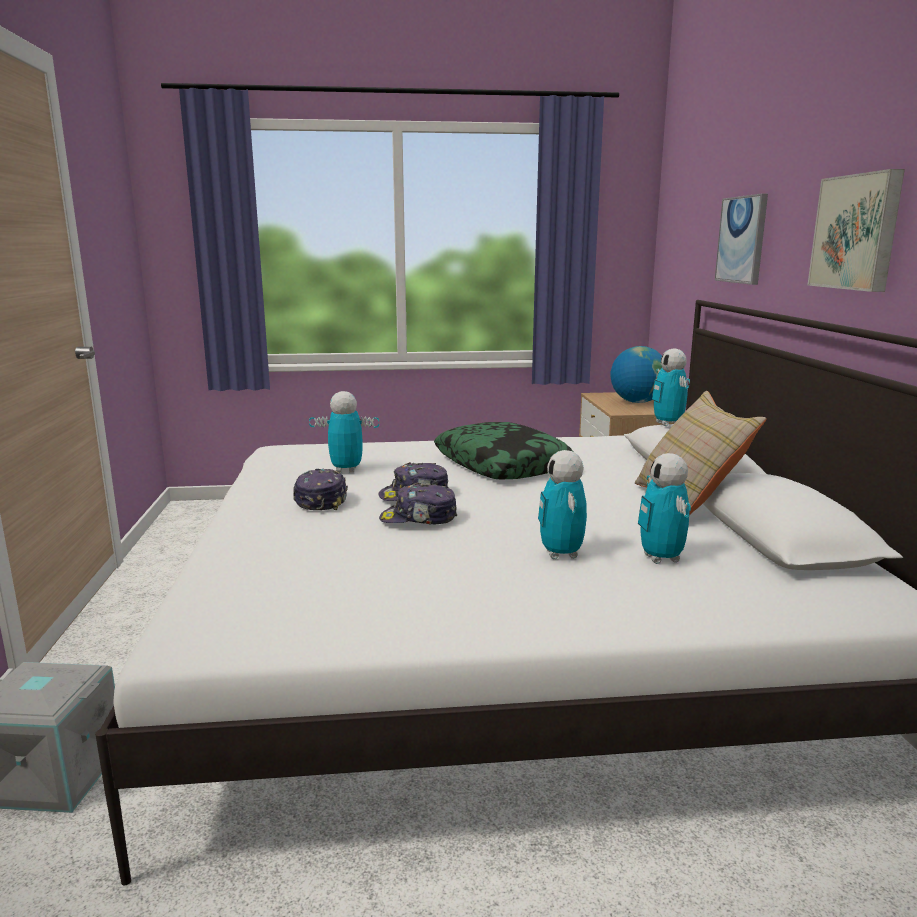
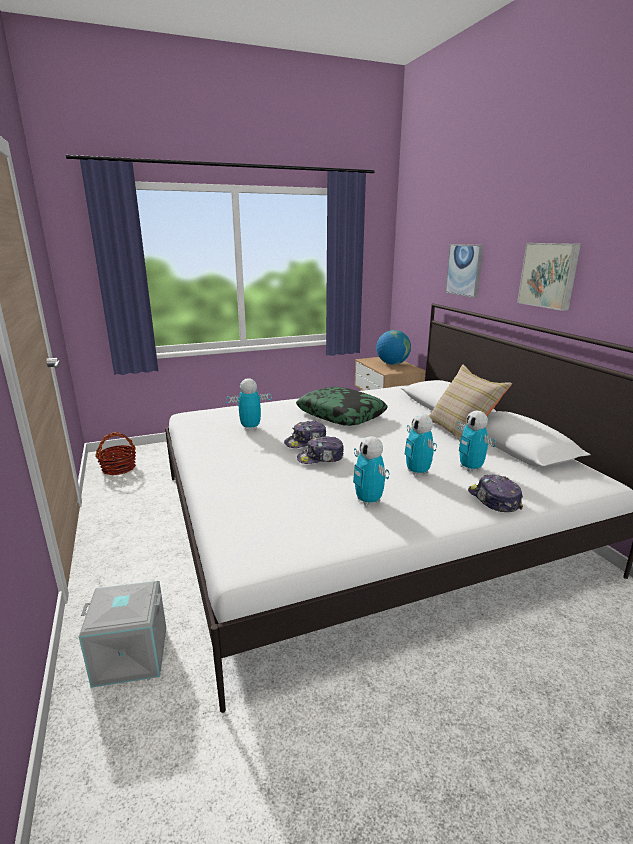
camera: 15 degrees left, 5 degrees up
(197, 525) = (119, 468): none -> basket
(321, 500) = (250, 452): cap -> cap (493, 500)
(668, 424) = (430, 381): toy robot -> toy robot (368, 501)

